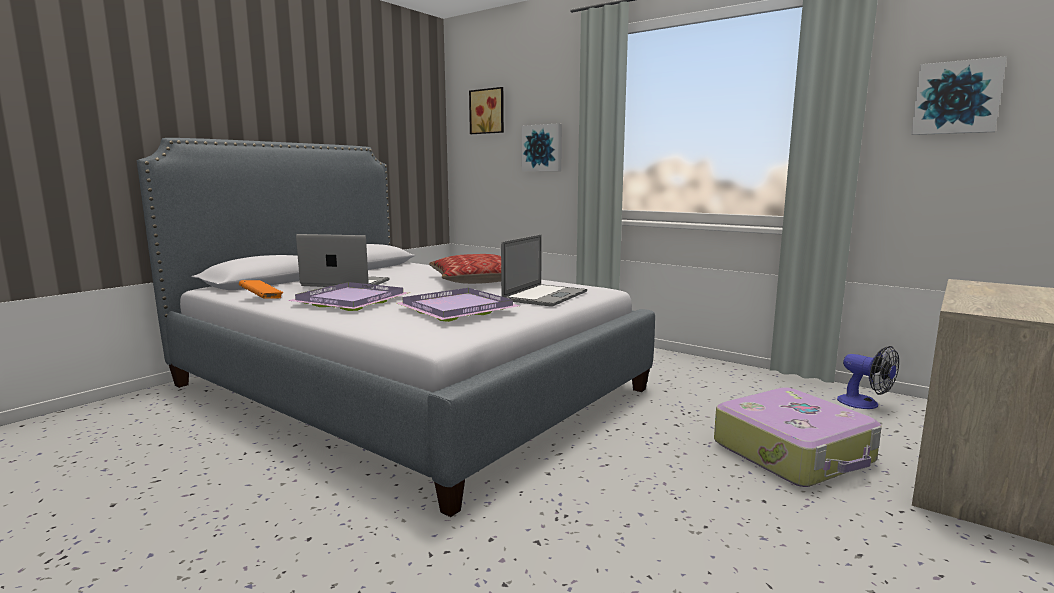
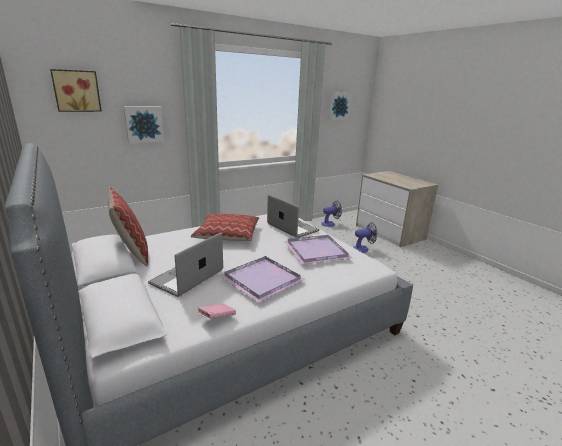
camera: 70 degrees left, 10 degrees up
(262, 298) = (217, 318): orange book -> pink book
(390, 268) = (132, 253): none -> pillow
(794, 453) = (363, 249): suitcase -> fan

